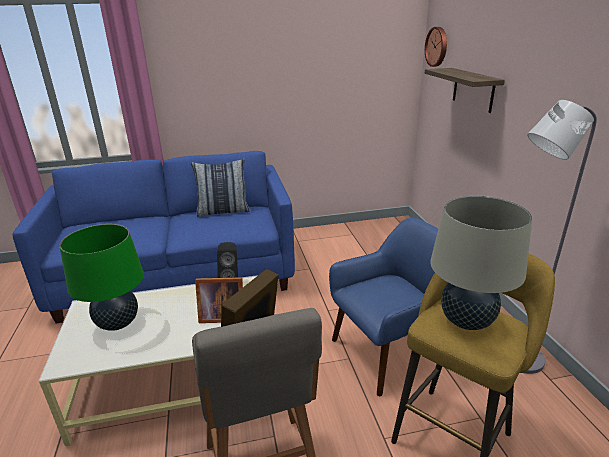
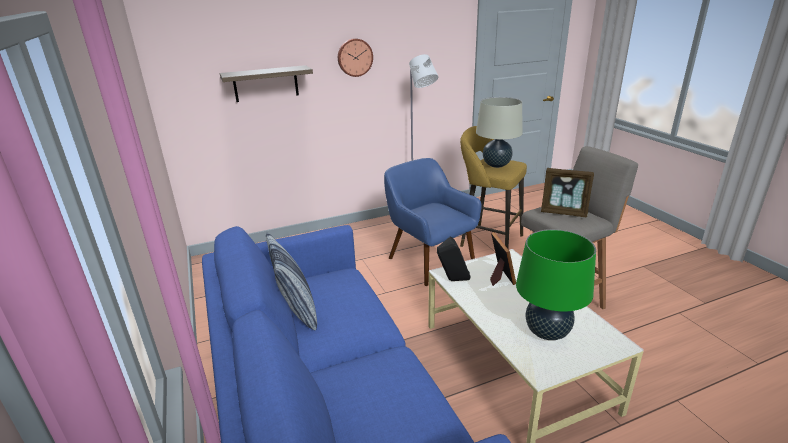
camera: 100 degrees left, 0 degrees up
(437, 46) = (178, 57): wall clock -> wall clock (354, 57)

